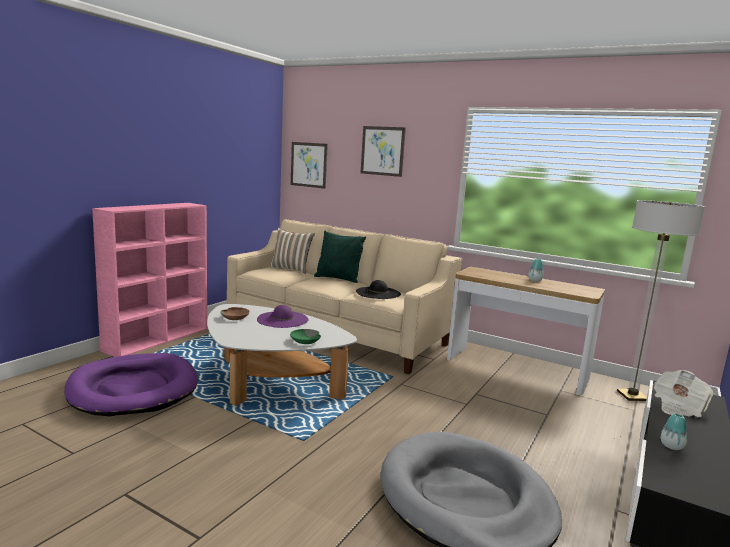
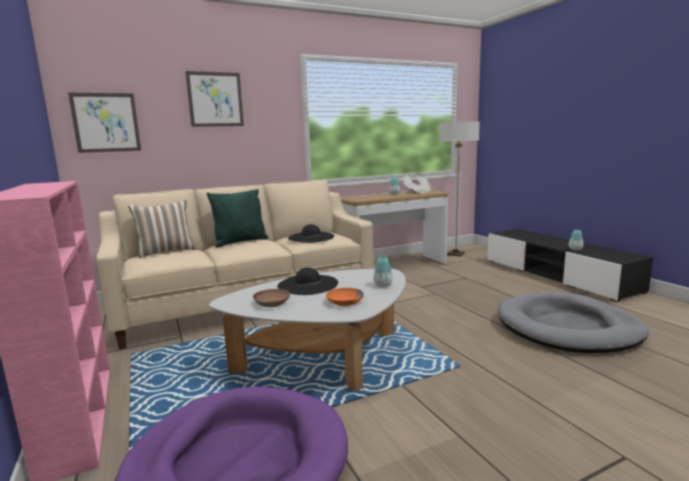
camera: 55 degrees left, 0 degrees up
(253, 335) = (344, 302): none -> orange bowl
(282, 319) = (308, 284): purple hat -> black hat
(305, 341) = (383, 285): green bowl -> vase
(678, 407) = (527, 237): newspaper -> newspaper (417, 192)

